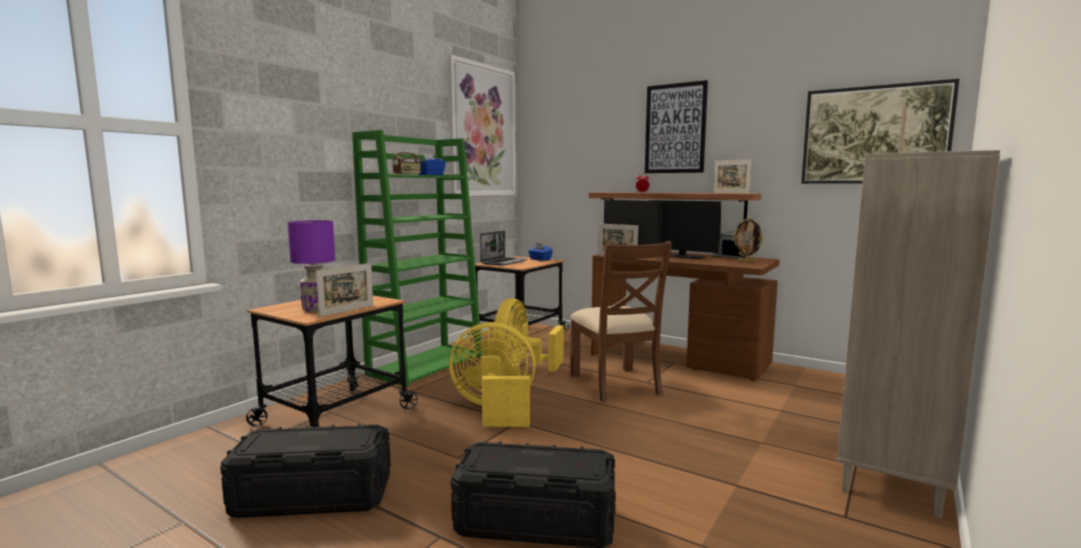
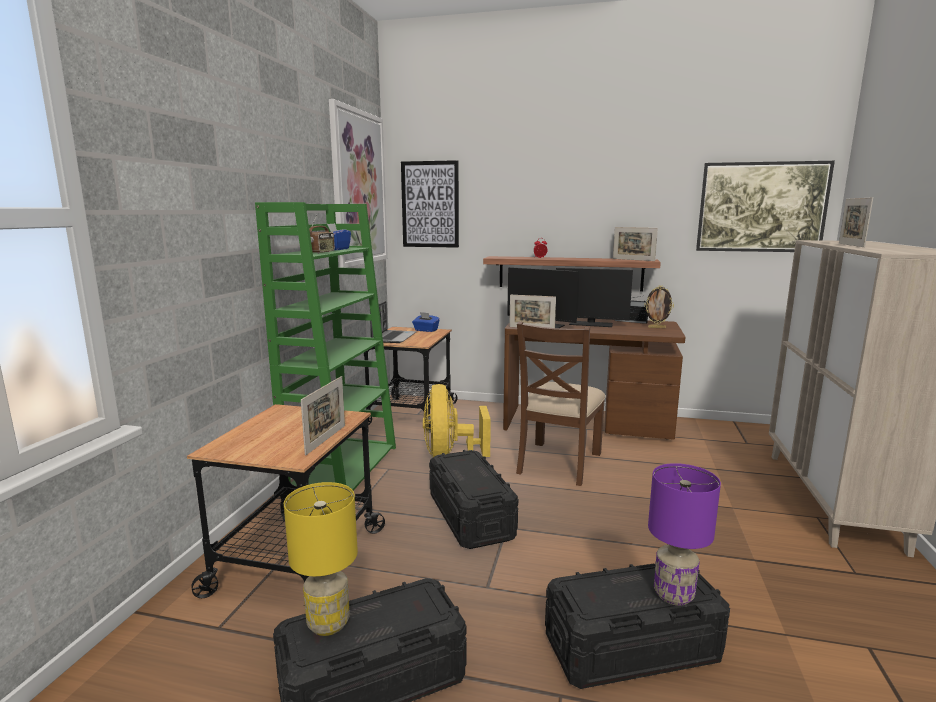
camera: 20 degrees left, 5 degrees up
(281, 436) = (329, 624): none -> yellow table lamp
(315, 309) = (282, 443): purple table lamp -> purple table lamp (673, 595)
(495, 410) = (470, 516): yellow fan -> black storage box
(616, 384) = (558, 463): brown chair -> brown chair turned 60 degrees clockwise
(675, 128) = (571, 192): picture -> picture (430, 204)

